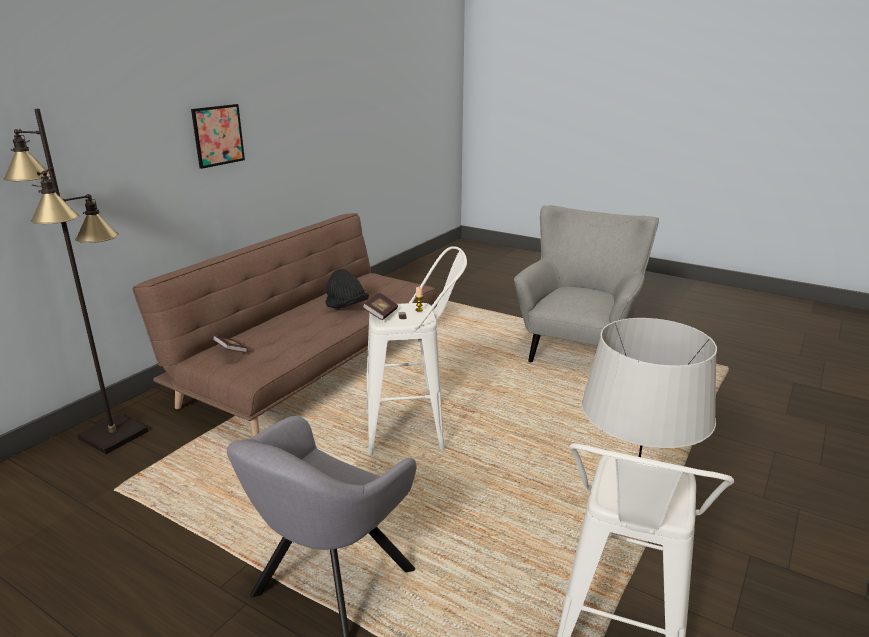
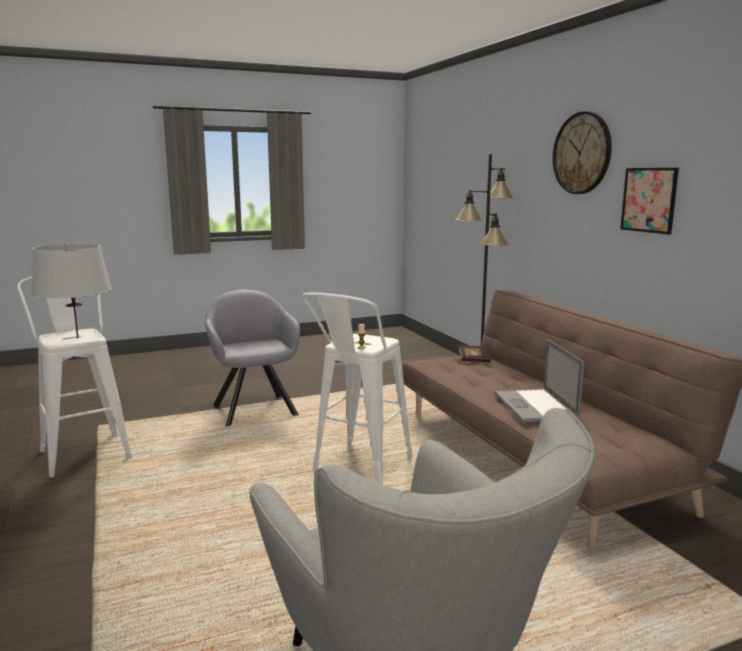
camera: 125 degrees right, 10 degrees down
(127, 97) = (582, 153): none -> wall clock
(346, 307) = (534, 405): black hat -> laptop
(381, 314) = (373, 337): book -> none

